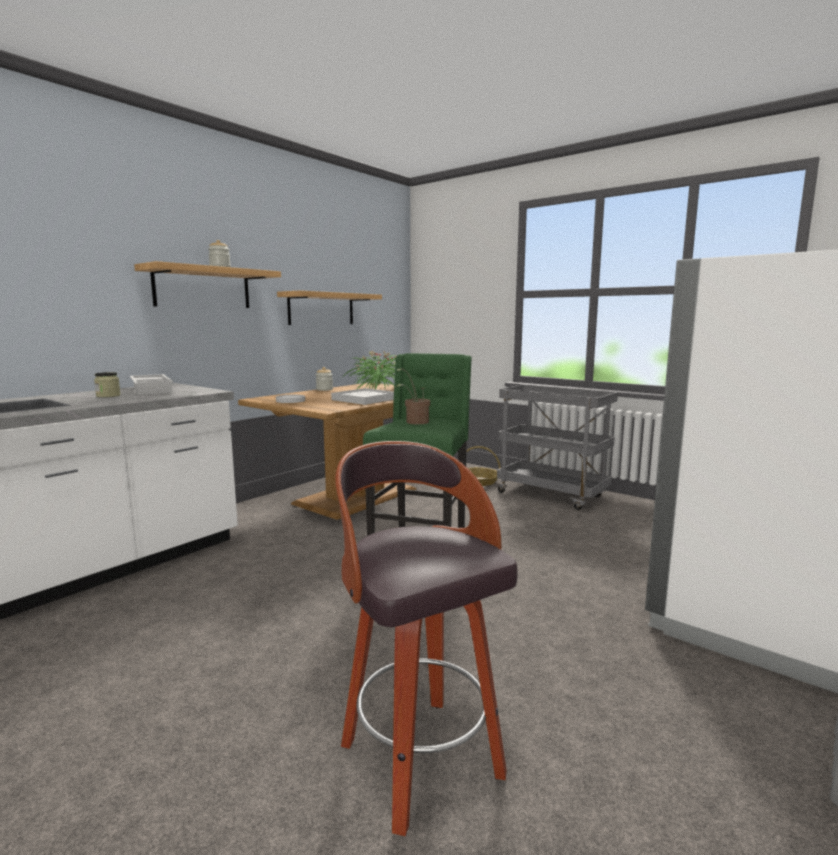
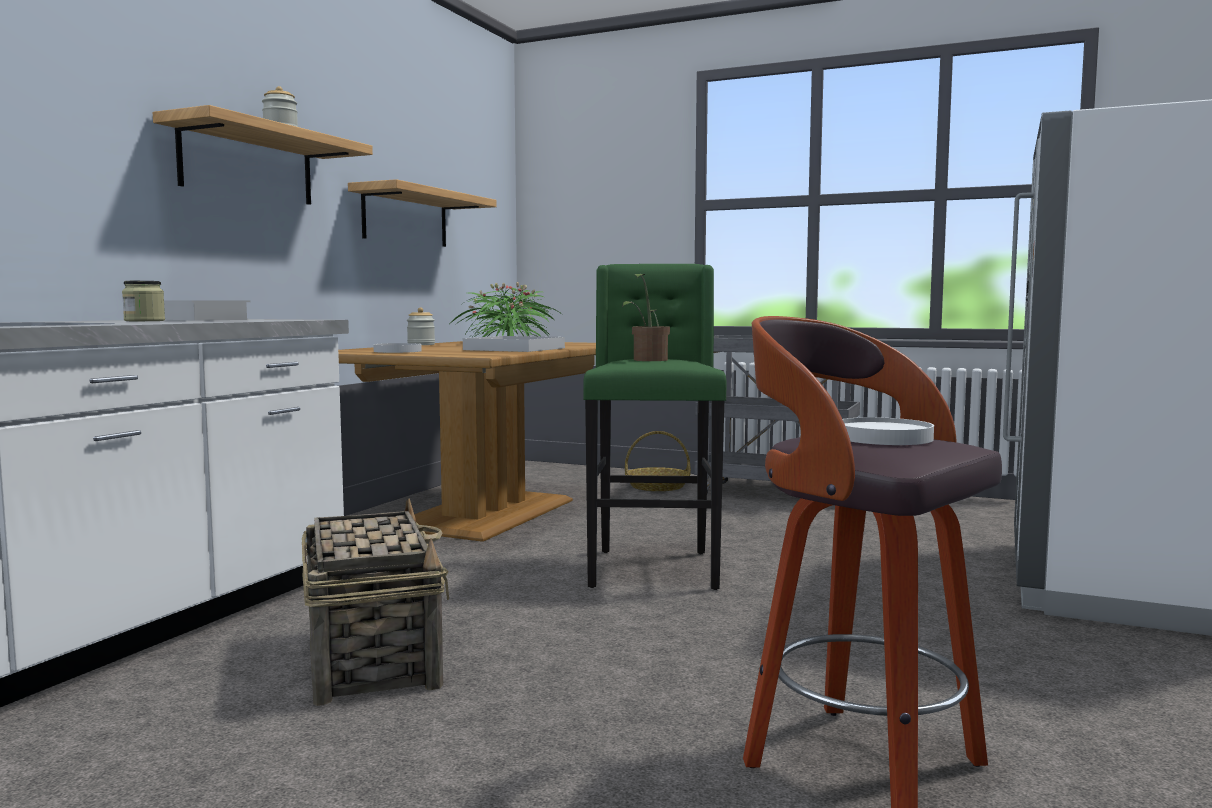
camera: 15 degrees left, 5 degrees down
(203, 609) = (372, 658): none -> basket
(430, 544) = (884, 438): none -> white plate

